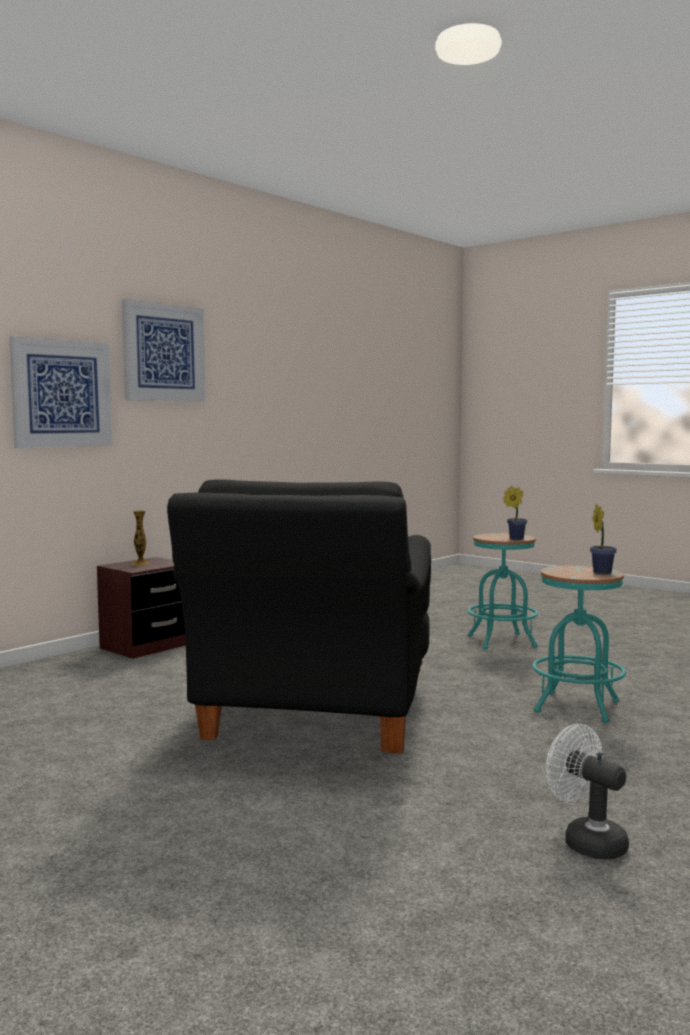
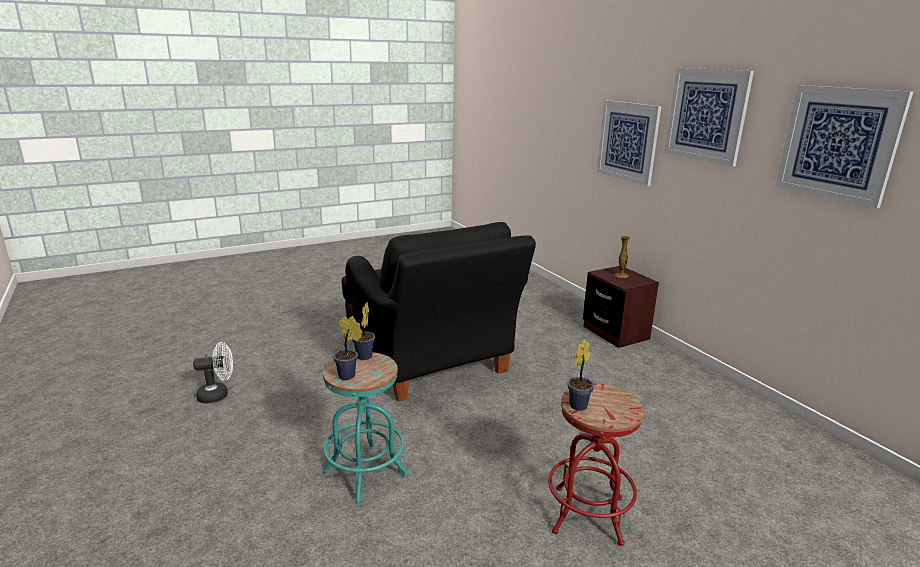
camera: 110 degrees right, 15 degrees up
(270, 370) = (838, 143): none -> picture
(314, 717) = (431, 363): black armchair -> black armchair turned 150 degrees counterclockwise
(501, 641) = (588, 515): turquoise stool -> red stool
(561, 573) = (363, 357): none -> potted plant

